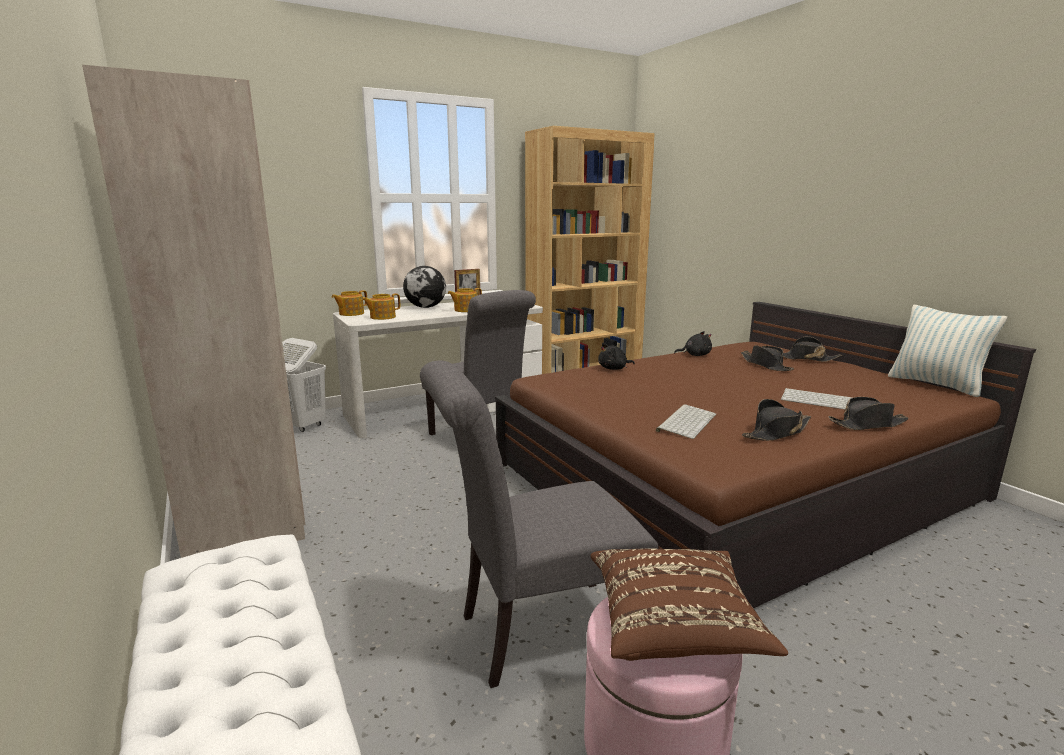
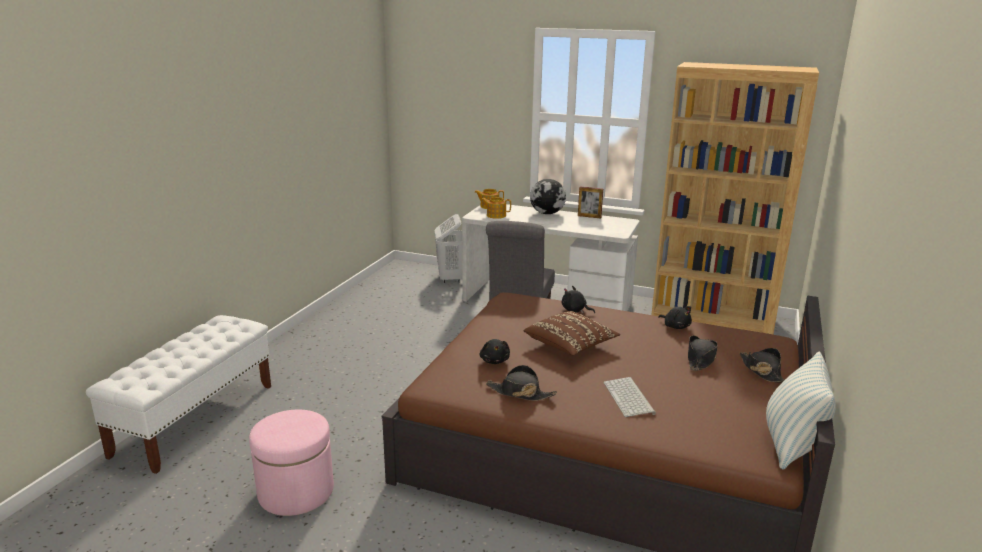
camera: 50 degrees right, 5 degrees up
(239, 492) = (362, 305): beige wardrobe -> none
(465, 310) = (562, 224): teapot -> none
(537, 632) = (342, 433): grey chair -> none
(675, 625) = (292, 429): brown pillow -> brown pillow (570, 345)
(686, 422) = (494, 360): keyboard -> black plush toy
(867, 424) = (595, 423): black hat -> none

